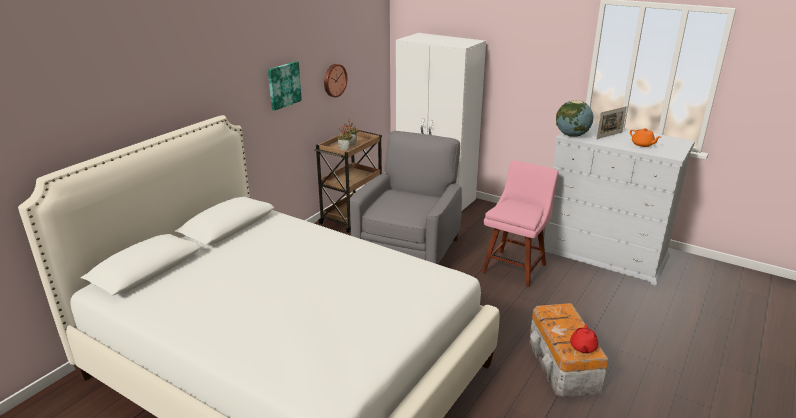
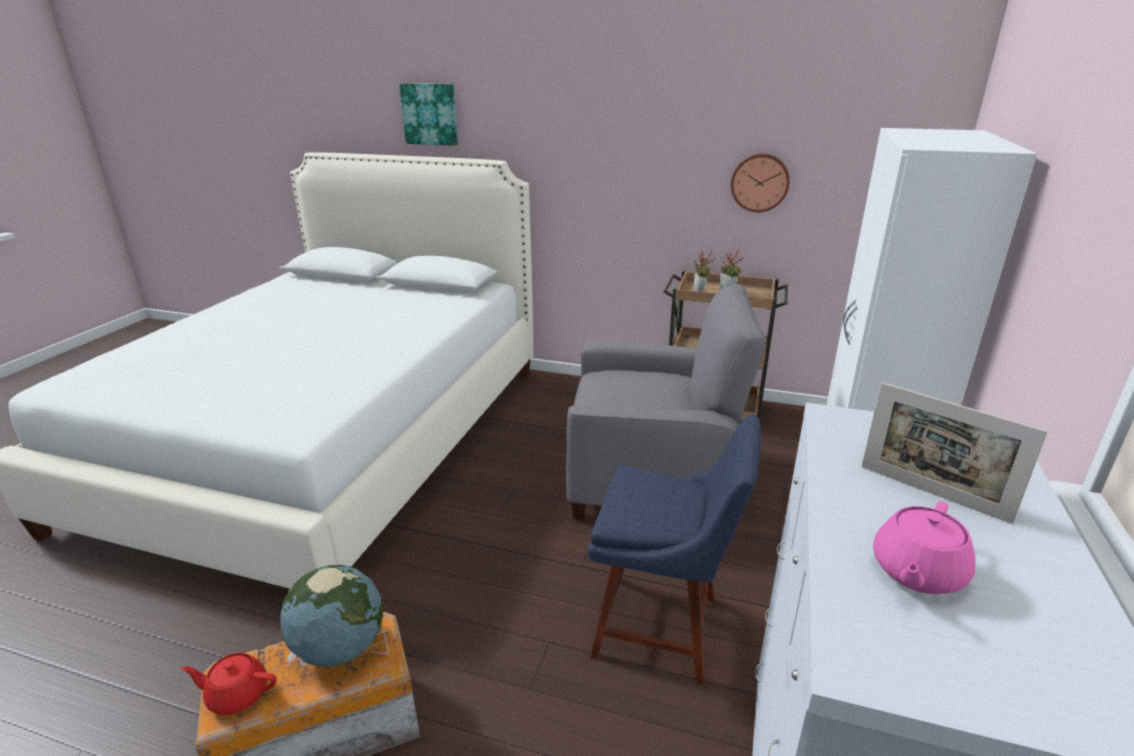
camera: 75 degrees right, 0 degrees up
(283, 85) = (638, 157): picture -> picture (430, 114)
(515, 266) = (663, 628): pink chair -> blue chair
(572, 135) = (846, 425): globe -> globe (339, 648)
(642, 144) = (916, 572): orange teapot -> pink teapot

